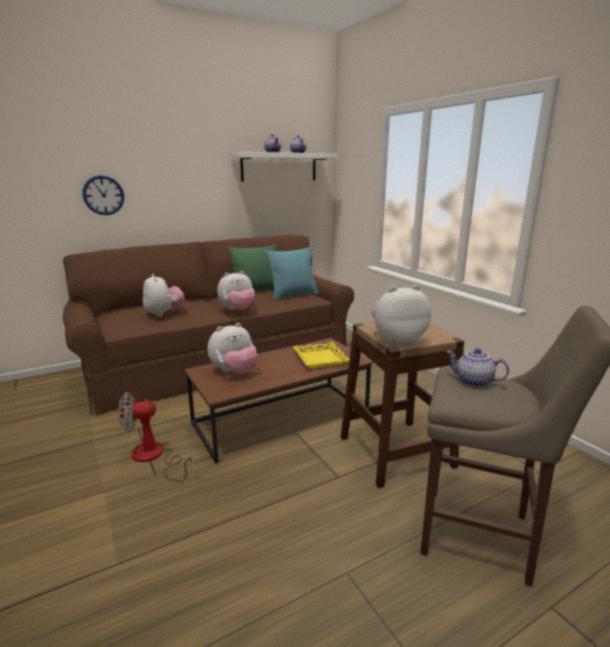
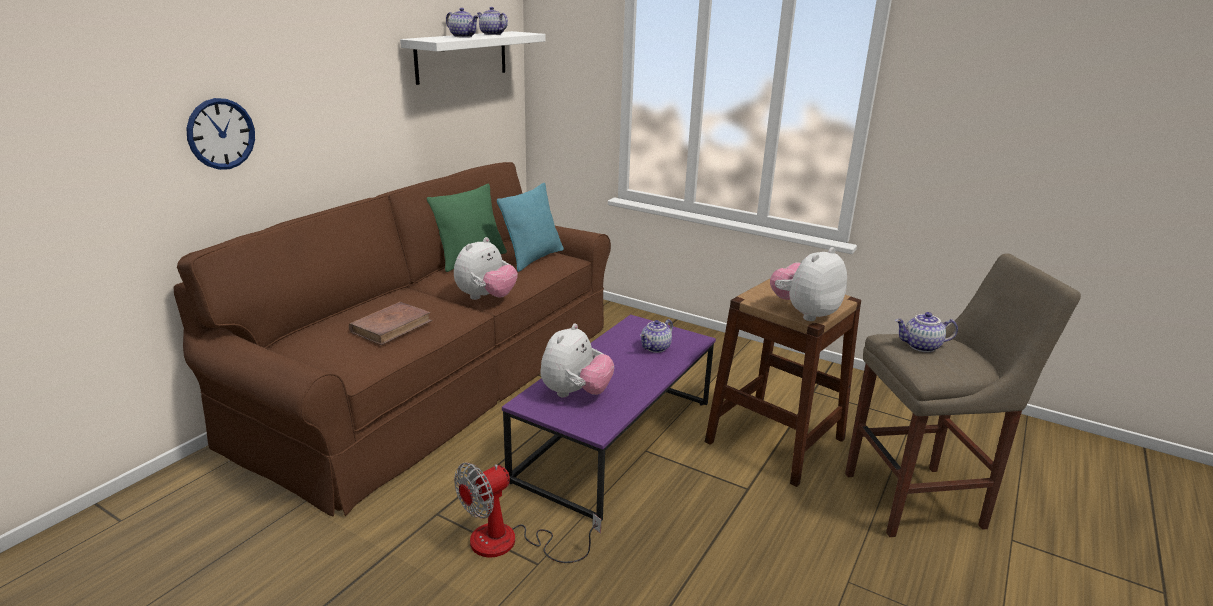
camera: 30 degrees left, 5 degrees up
(164, 314) = (391, 326): plush toy -> brown book
(281, 419) = (616, 440): brown coffee table -> purple coffee table
(321, 359) = (656, 348): yellow tray -> teapot

